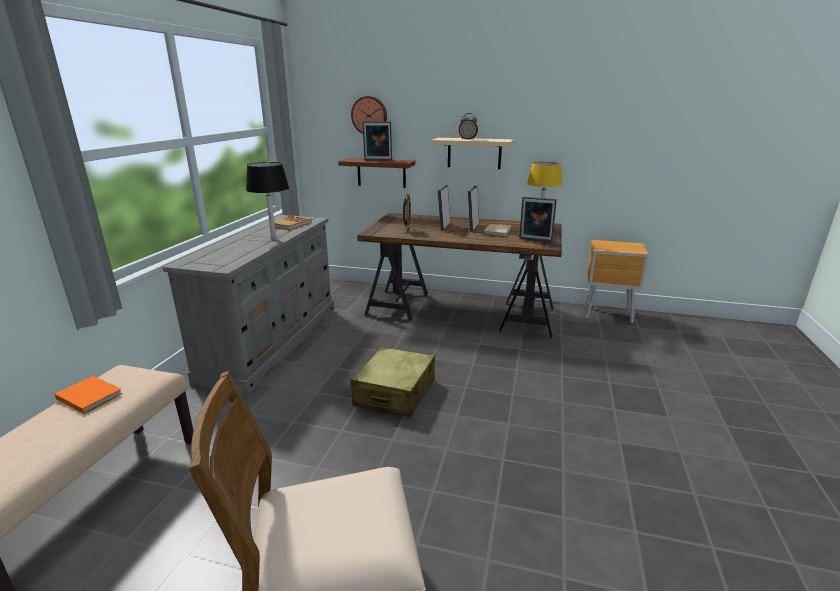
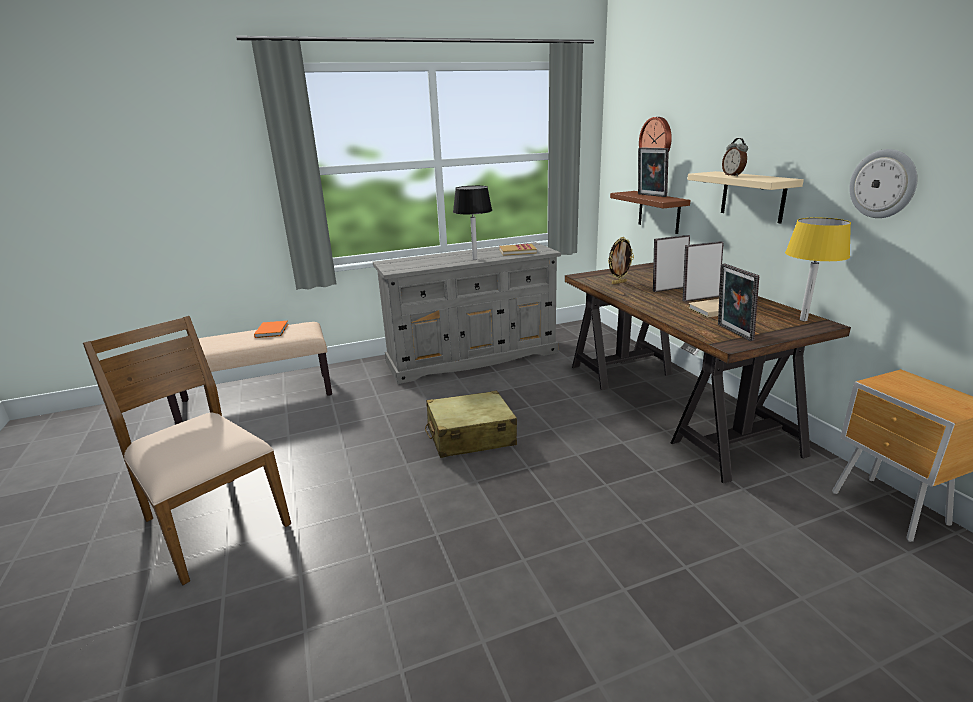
camera: 55 degrees right, 0 degrees up
(566, 139) = (883, 184): none -> wall clock

